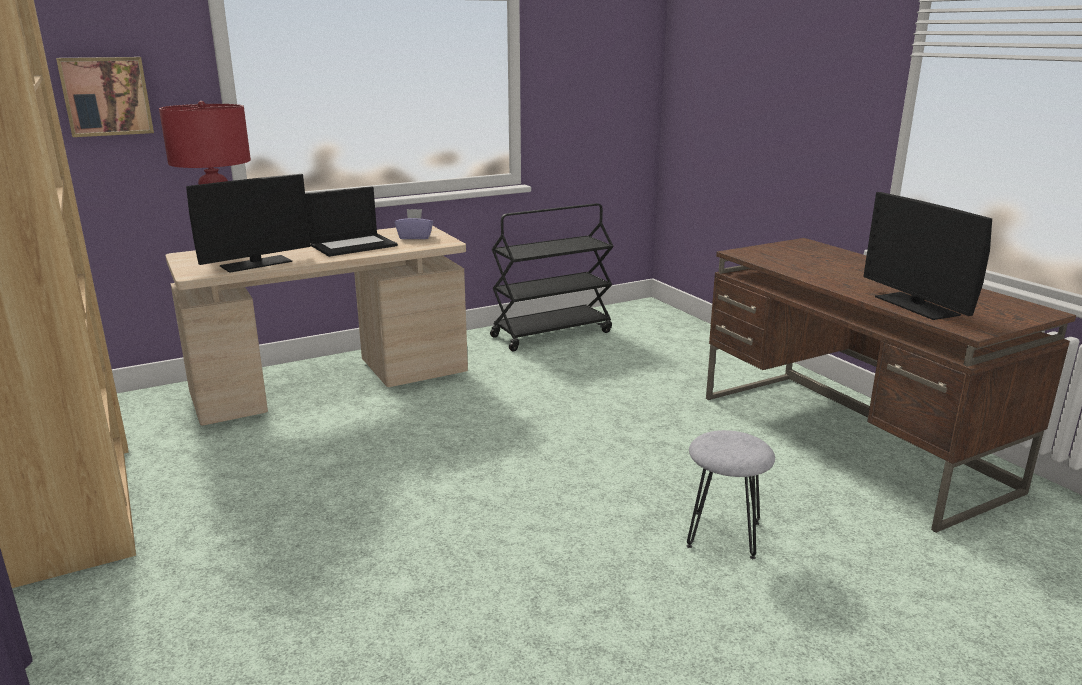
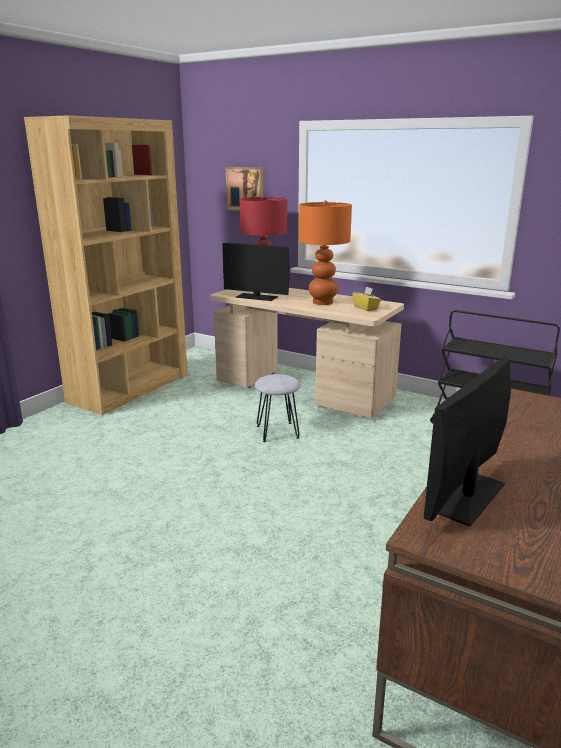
camera: 60 degrees right, 0 degrees up
(354, 245) = (323, 302): laptop -> orange table lamp
(415, 237) = (366, 308): purple tissue box -> yellow tissue box
(723, 534) = (256, 590): grey stool -> grey stool (277, 432)

